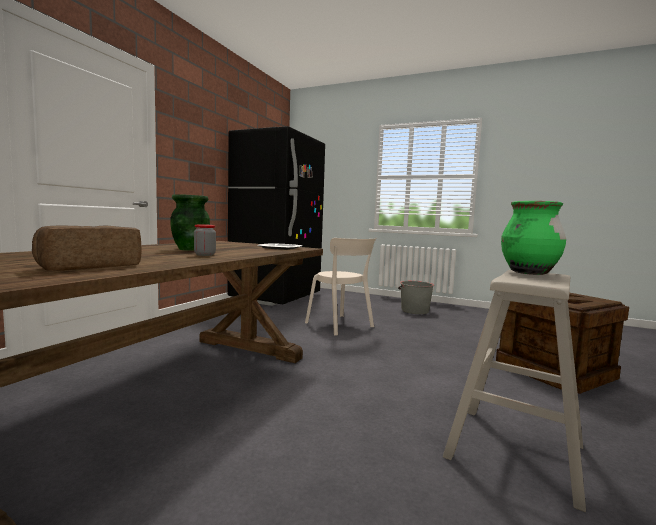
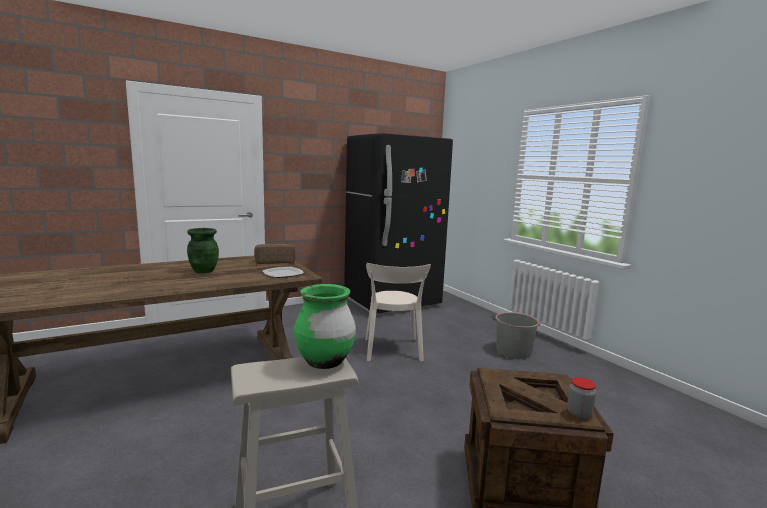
camera: 35 degrees right, 5 degrees up
(89, 266) = (73, 293): bread -> bread (275, 261)
(205, 255) = (182, 282): jar -> jar (579, 413)

